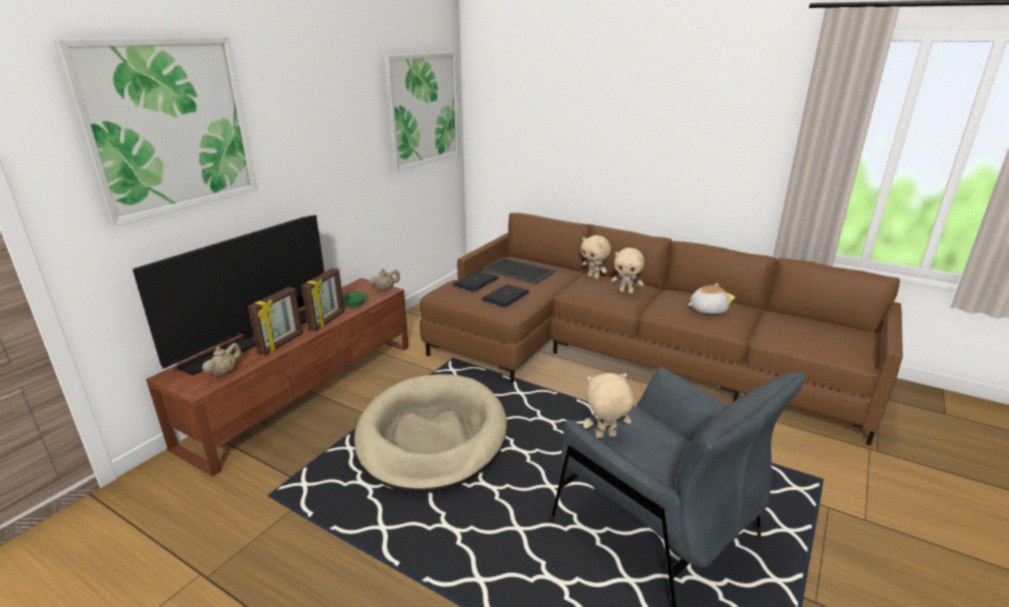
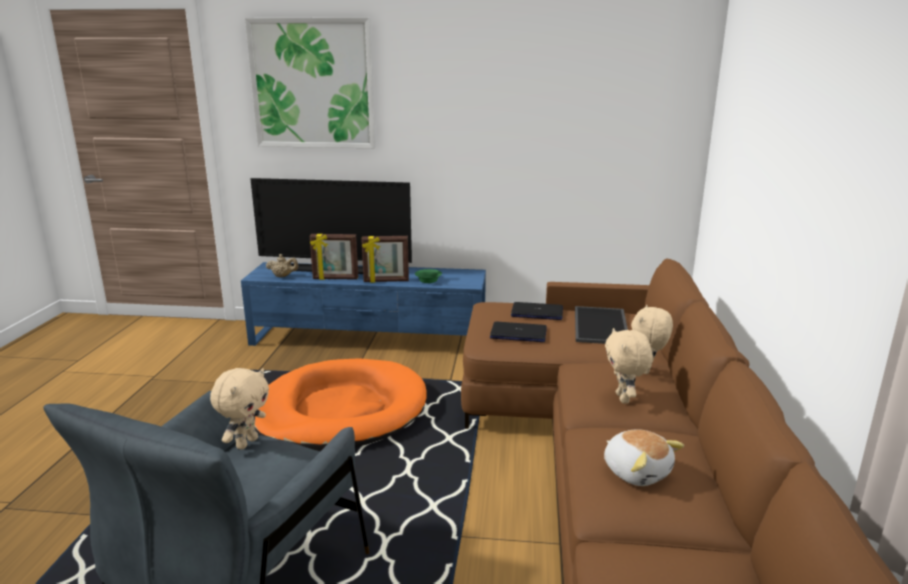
camera: 65 degrees right, 5 degrees down
(306, 391) = (370, 338): brown tv stand -> blue tv stand
(385, 289) = (471, 283): beige teapot -> none
(423, 109) = (625, 107): picture -> none
(432, 436) = (340, 411): beige dog bed -> orange dog bed
(605, 436) = (246, 443): beige plush toy -> beige plush toy turned 60 degrees clockwise

